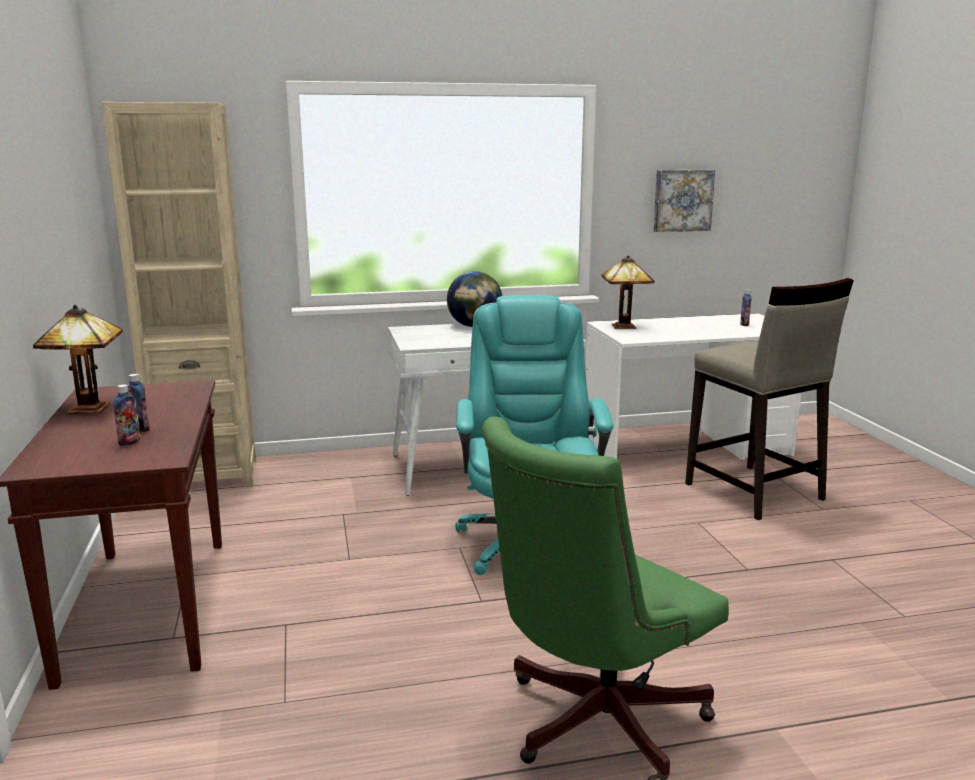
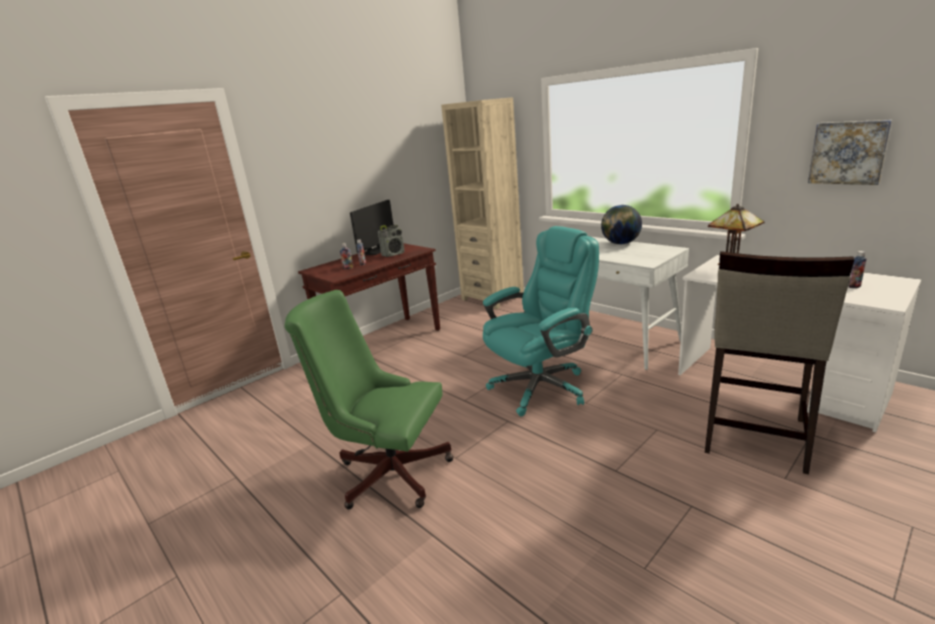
camera: 60 degrees right, 5 degrees up
(88, 408) = (376, 251): table lamp -> monitor
(155, 403) = (393, 254): none -> radio

